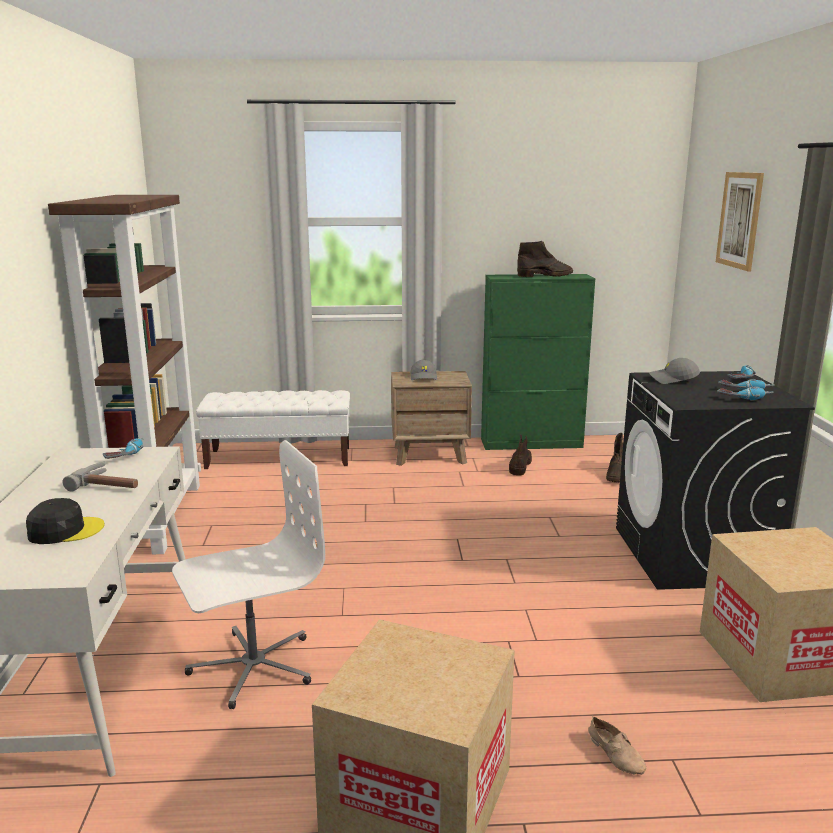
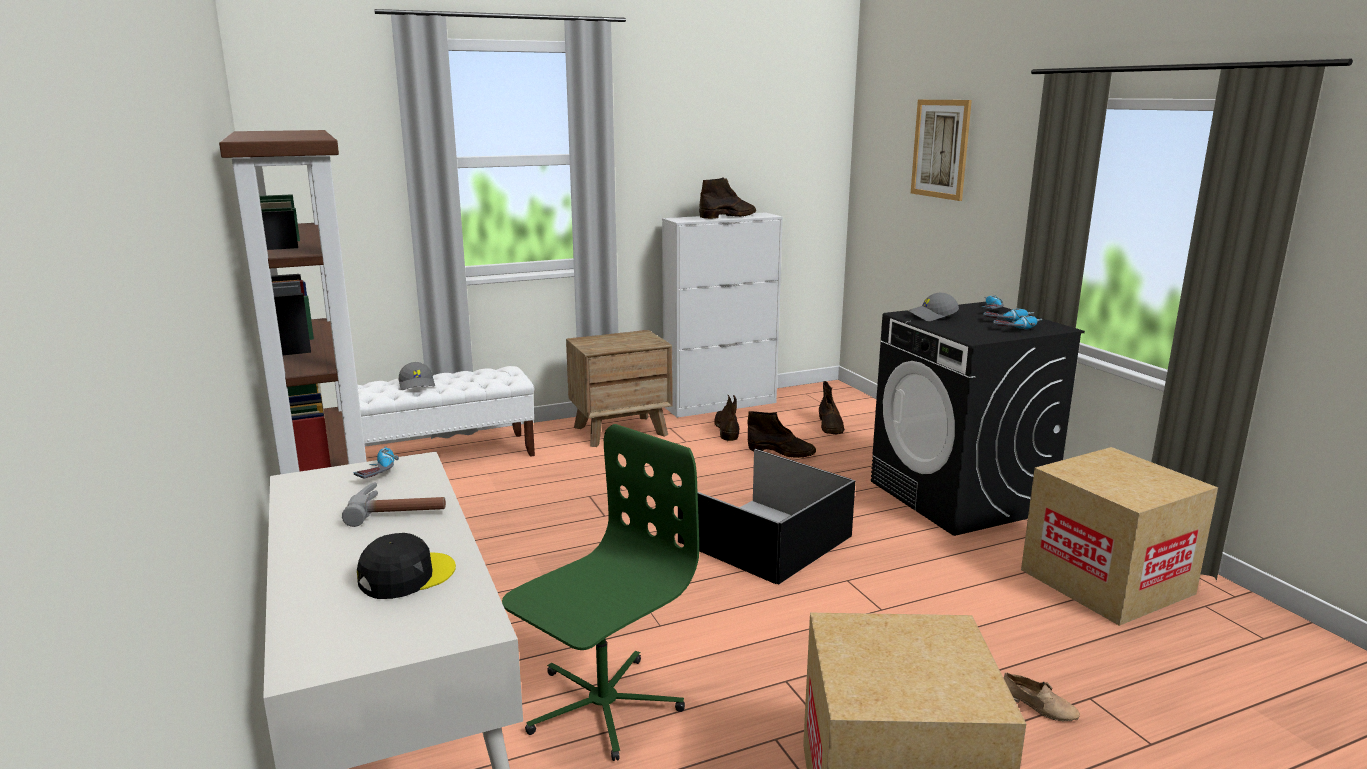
camera: 20 degrees left, 0 degrees up
(252, 666) = (601, 705): white office chair -> green office chair
(424, 377) = (610, 341): grey cap -> grey cap (417, 384)
(482, 562) = (766, 538): none -> black storage box
(532, 443) = (721, 404): green cabinet -> white cabinet
(554, 491) = (782, 452): none -> brown boot

